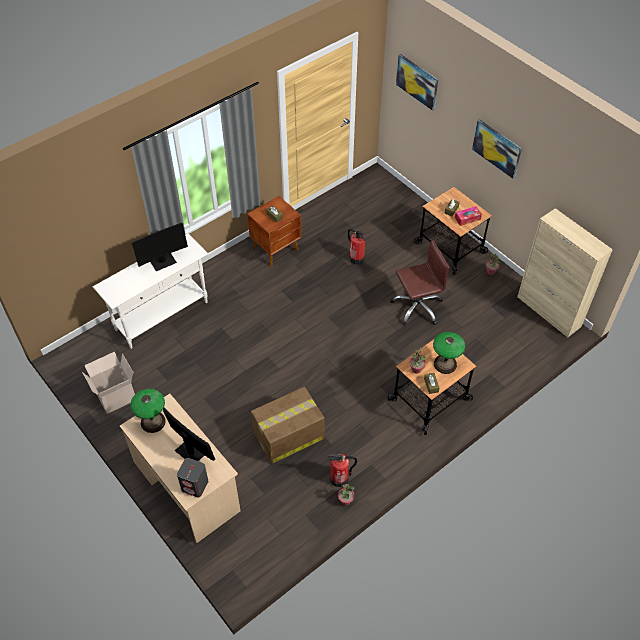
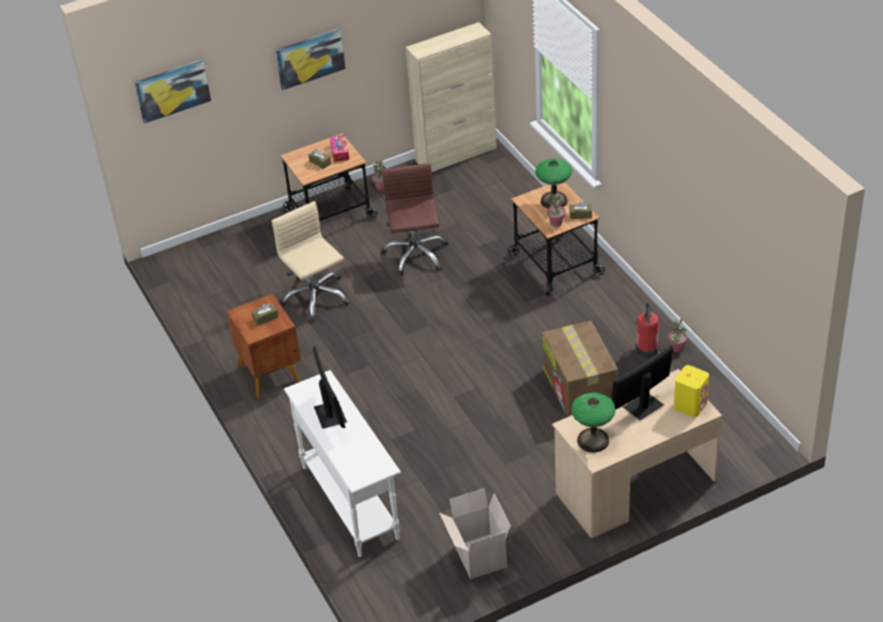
camera: 75 degrees left, 10 degrees down
(195, 485) = (690, 405): grey speaker -> yellow speaker
(356, 258) = (315, 297): fire extinguisher -> beige office chair

